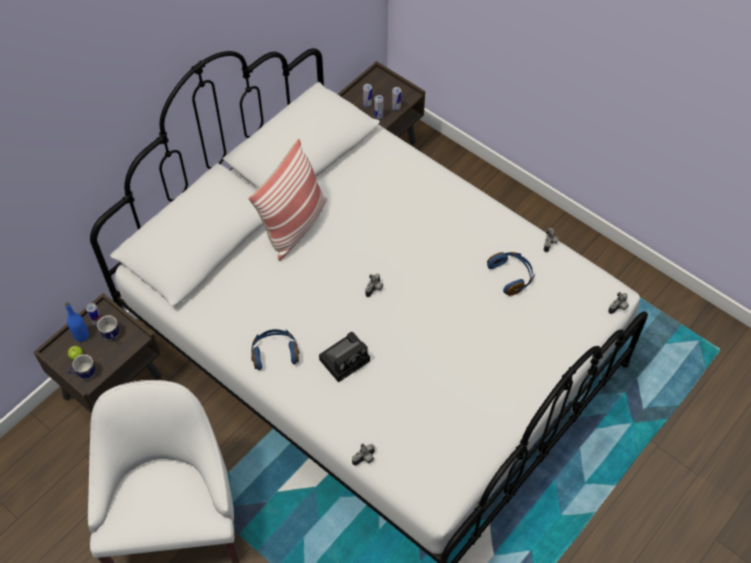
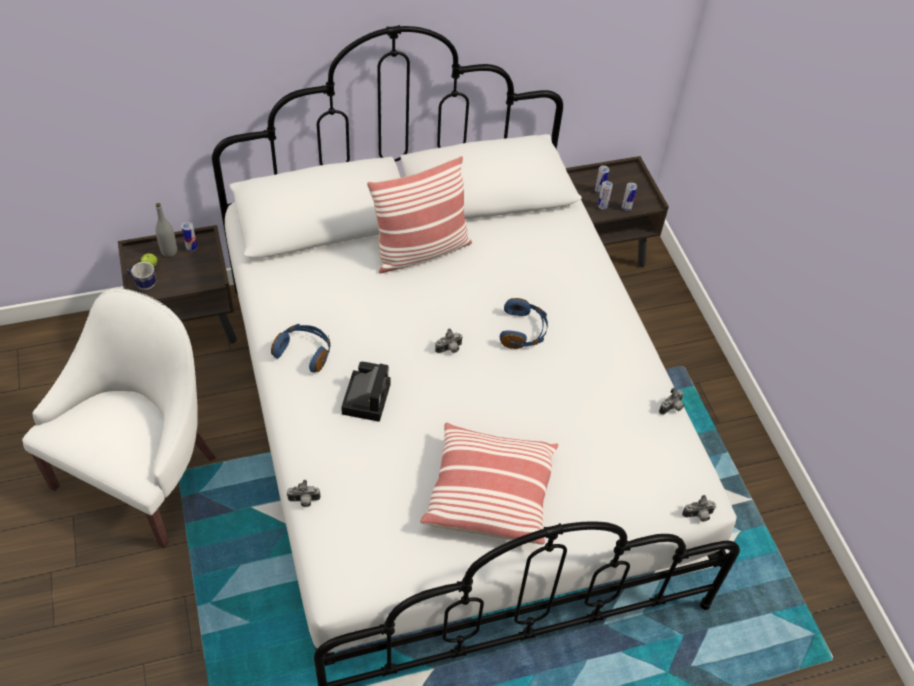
camera: 30 degrees right, 5 degrees down
(81, 336) = (169, 251): blue bottle -> grey bottle
(112, 336) = (193, 266): mug -> none
(346, 359) = (366, 397): camera -> camera turned 75 degrees counterclockwise
(481, 375) = (489, 493): none -> pillow
(511, 276) = (602, 416): blue headphones -> blue headphones (523, 331)

